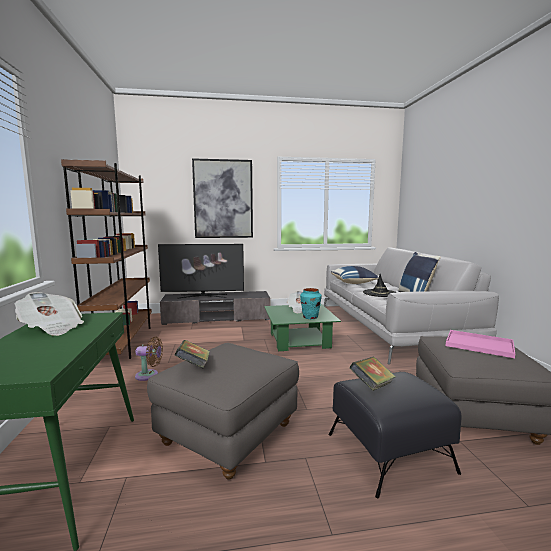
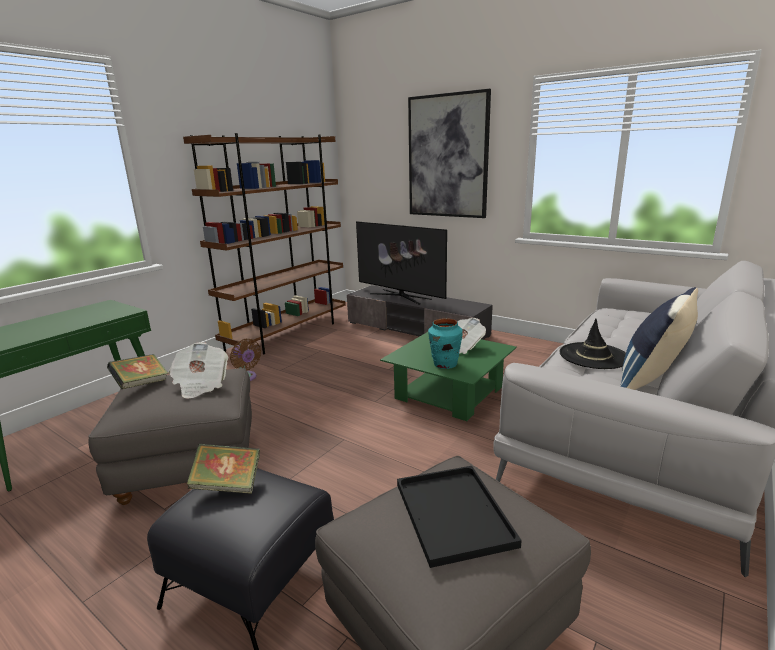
camera: 45 degrees right, 10 degrees up
(52, 328) = (77, 315): newspaper -> newspaper (200, 384)
(354, 283) = (610, 323): blue pillow -> none
(477, 344) = (451, 512): pink tray -> black tray

